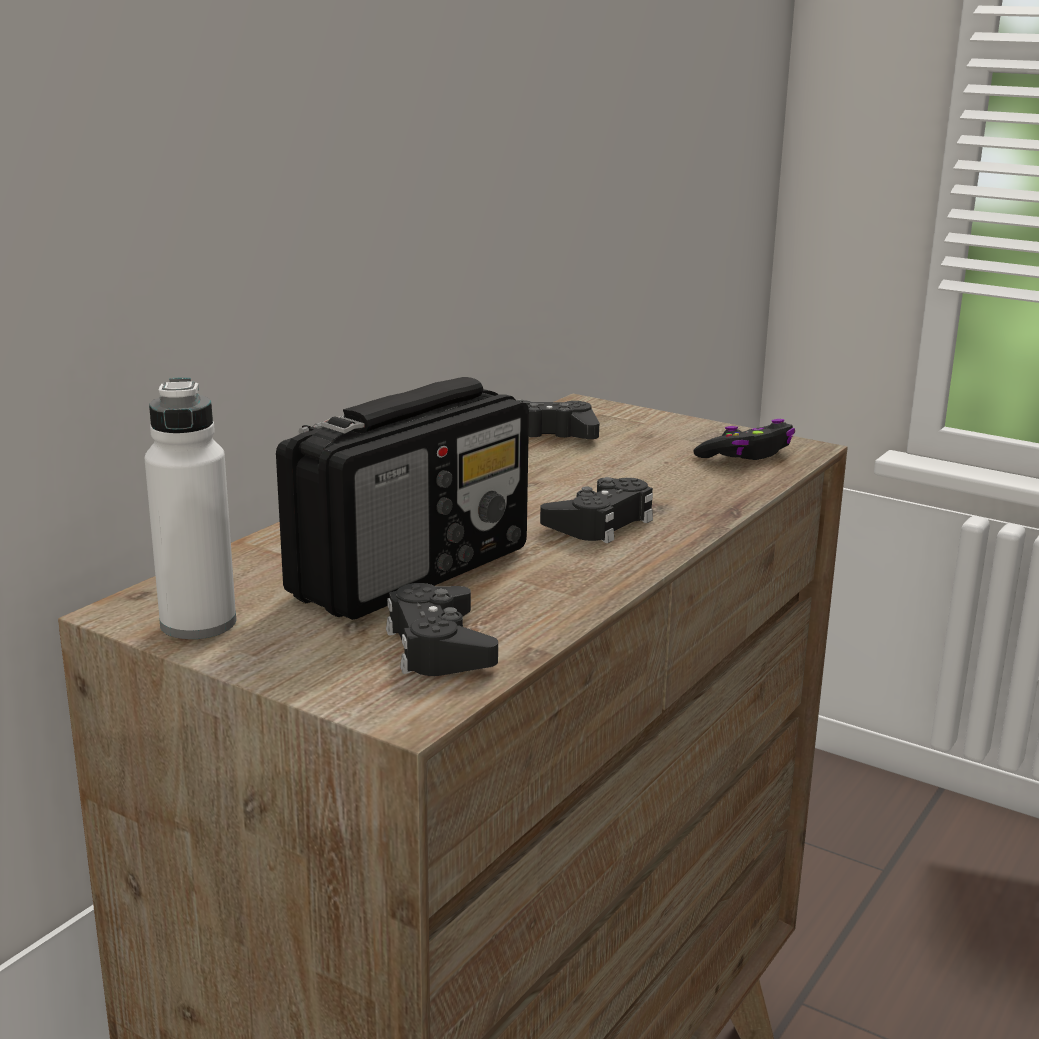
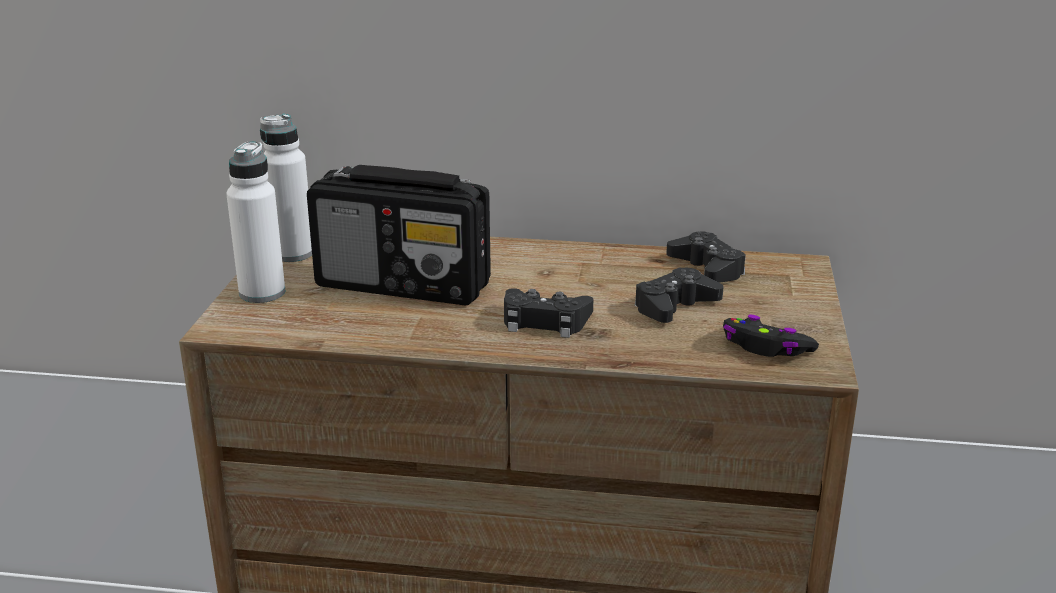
camera: 65 degrees right, 5 degrees up
(318, 665) = (262, 293): none -> white bottle
(439, 646) = (305, 316): black game controller -> black game controller (674, 306)

